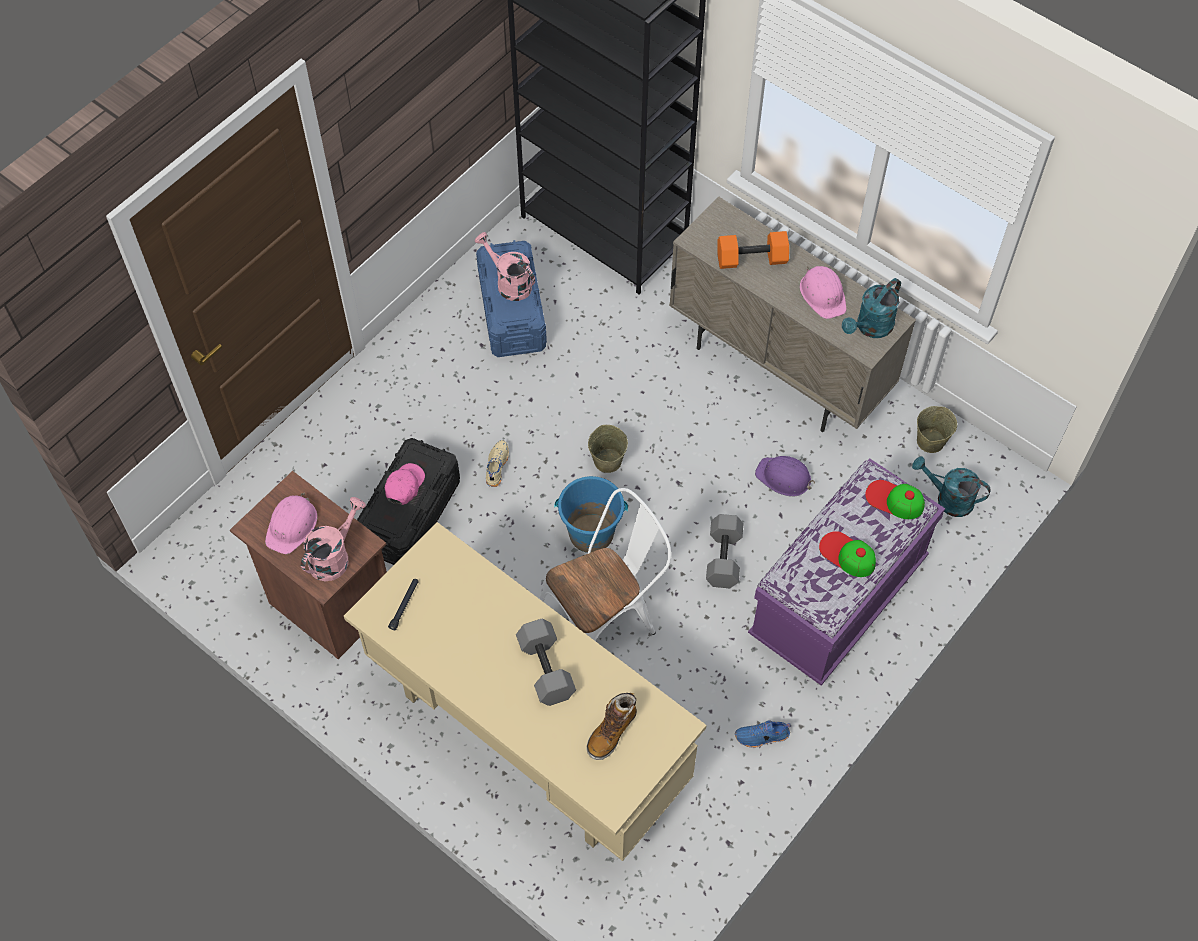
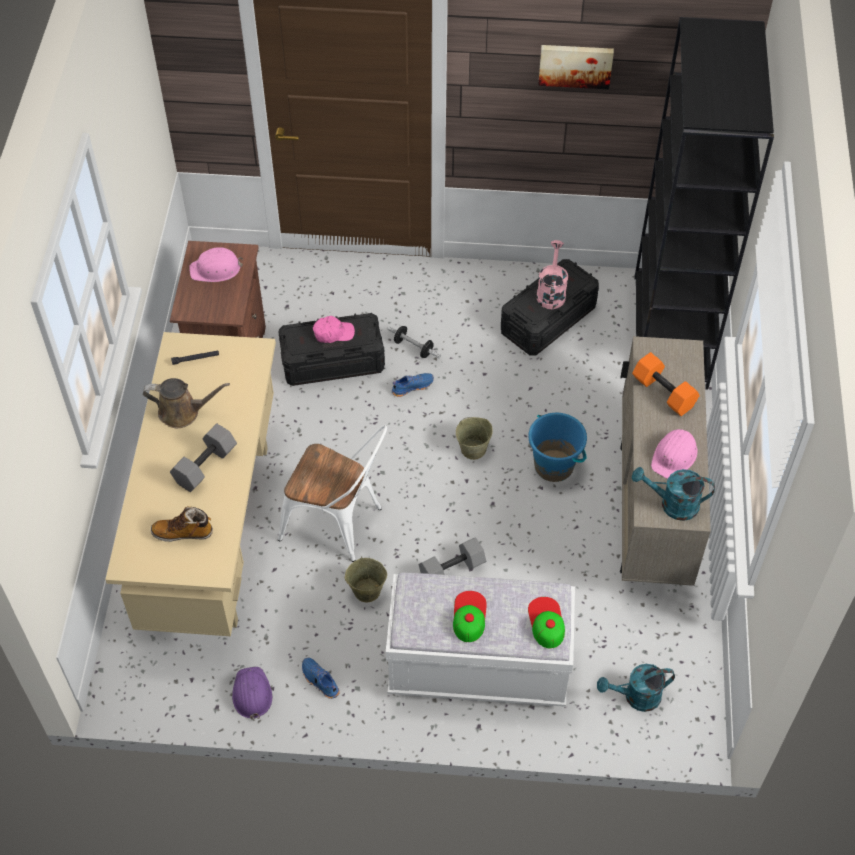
camera: 55 degrees right, 5 degrees down
(334, 556) = (210, 304): pink watering can -> none
(426, 56) = (575, 65): none -> picture
(451, 437) = (413, 348): none -> dumbbell
(463, 653) = (183, 412): none -> brown watering can
(496, 466) = (412, 386): beige shoe -> blue shoe
(512, 311) = (548, 320): blue storage box -> black storage box
(591, 533) = (404, 474): blue bucket -> blue bucket (554, 466)
(784, 477) = (556, 570): purple hard hat -> purple hard hat (251, 694)
(838, 599) = (478, 667): purple bench -> white bench
(930, 441) = (679, 654): beige bucket -> beige bucket (366, 590)
(948, 499) = (636, 697): turquoise watering can -> turquoise watering can turned 90 degrees counterclockwise

